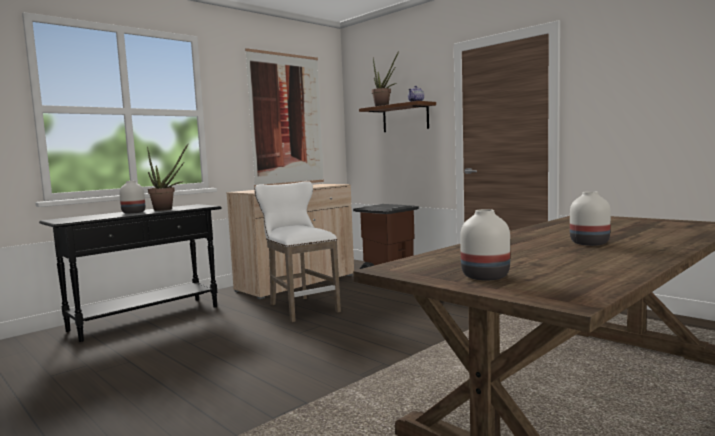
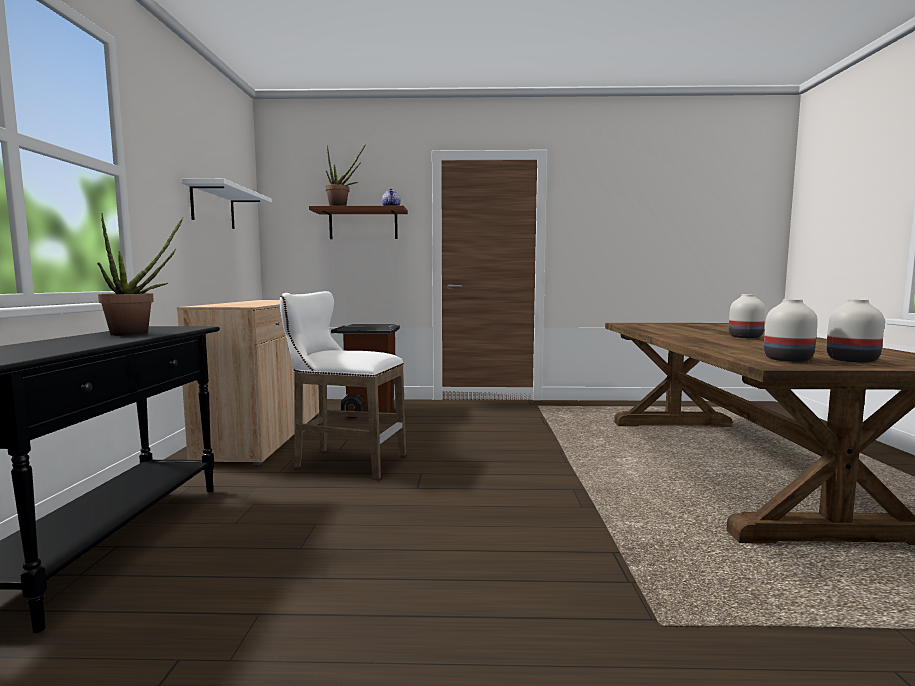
camera: 45 degrees left, 0 degrees up
(134, 212) = (89, 339): white vase -> white vase (786, 359)
(286, 120) = (213, 207): picture -> white shelf

